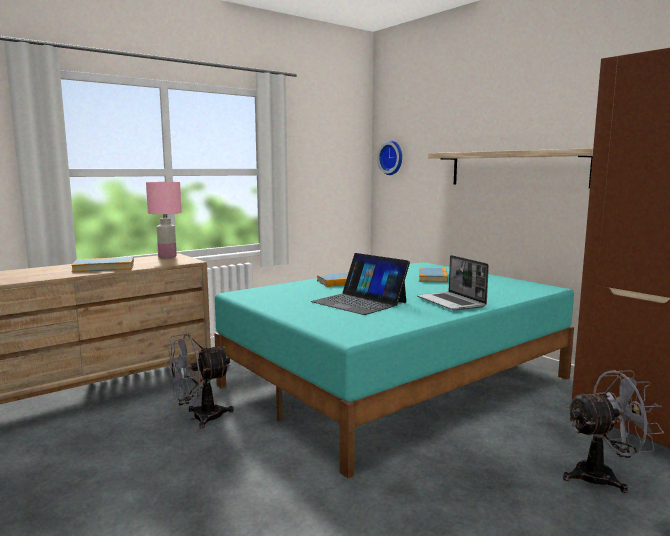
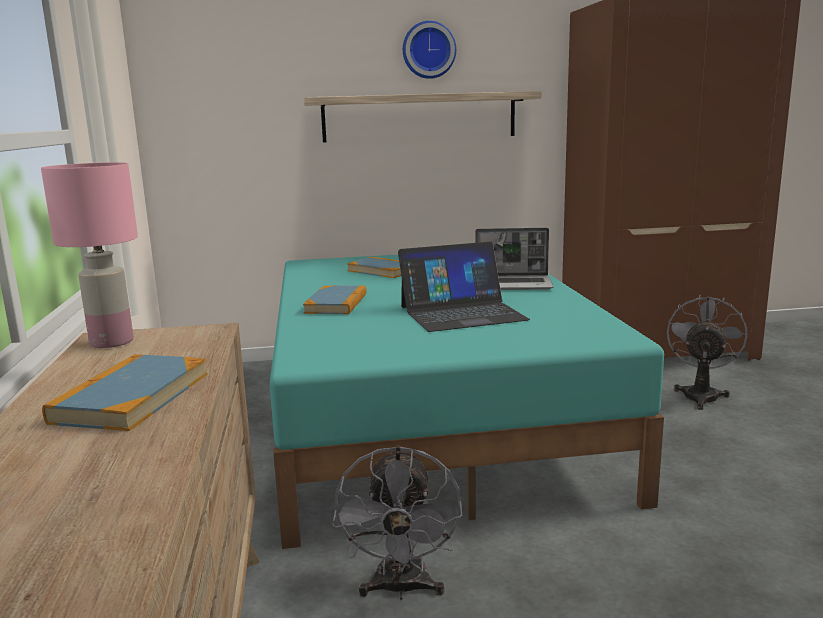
camera: 60 degrees left, 5 degrees up
(392, 157) = (188, 105): wall clock -> wall clock (428, 50)

